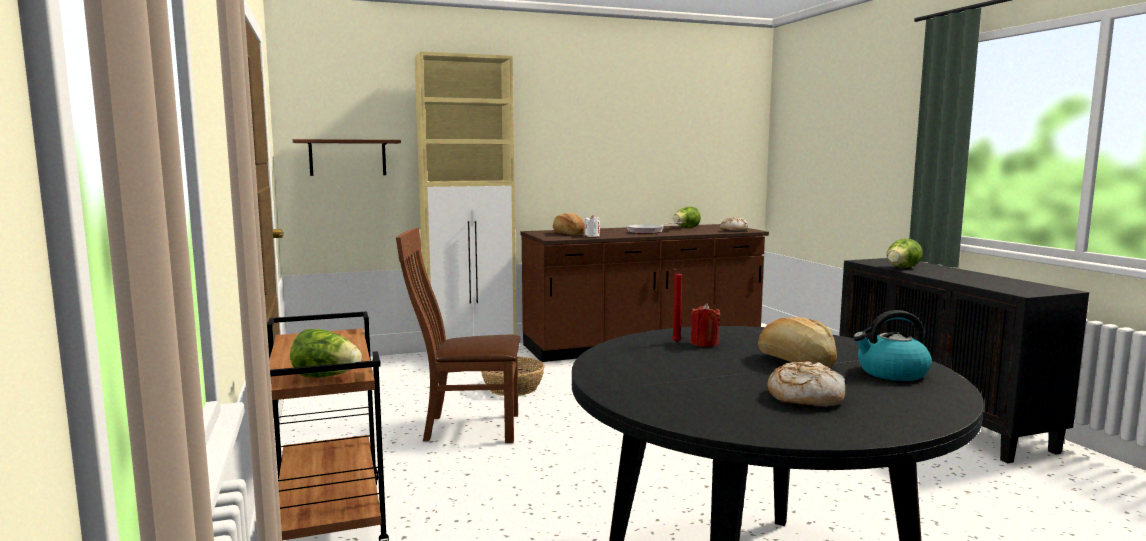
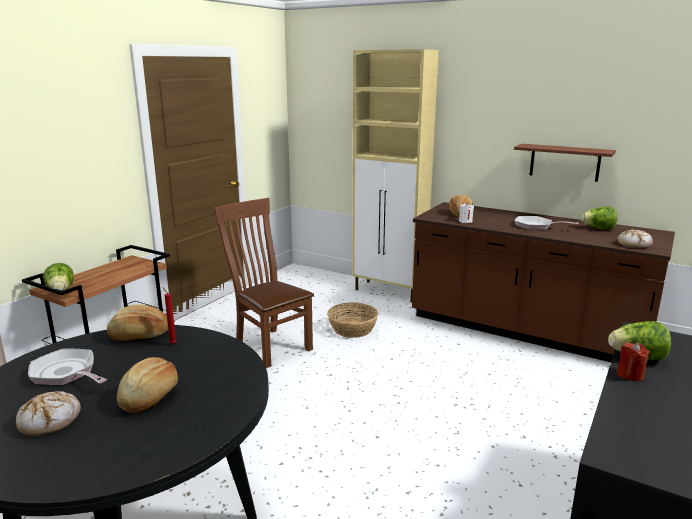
camera: 50 degrees right, 10 degrees up
(347, 157) = (327, 129): brown shelf -> brown shelf (564, 162)
(626, 349) = (139, 335): none -> bread
(685, 382) = (66, 373): none -> frying pan
(704, 343) = (179, 353): red candle -> red candle (630, 375)
(891, 373) = (147, 441): kettle -> none

